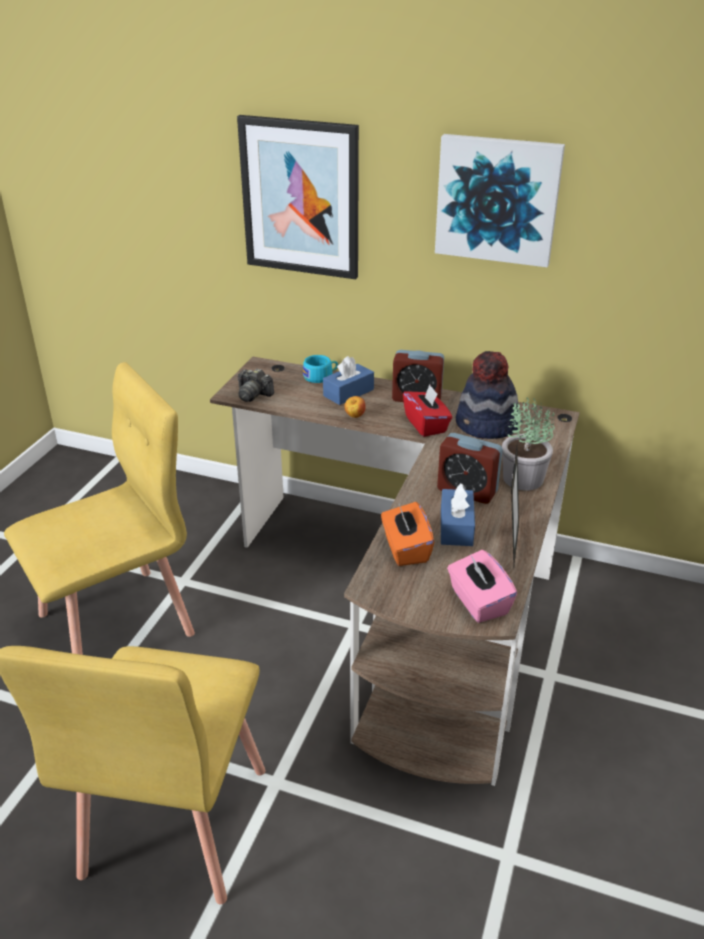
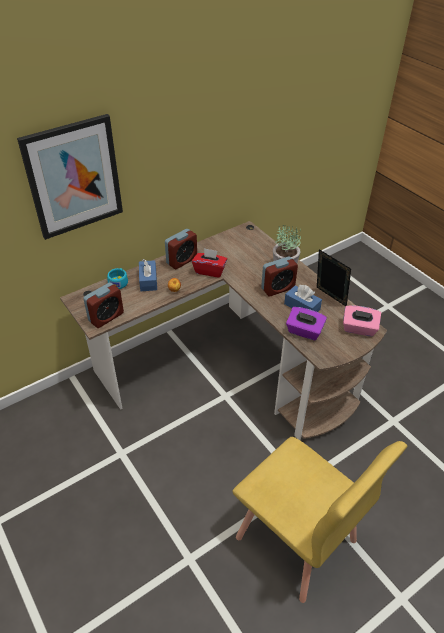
camera: 55 degrees left, 10 degrees up
(118, 624) = (128, 503): yellow chair -> none
(253, 394) = (106, 317): camera -> alarm clock
(405, 549) = (304, 331): orange tissue box -> purple tissue box
(487, 426) = (232, 253): hat -> none
(497, 199) = (195, 127): picture -> none

